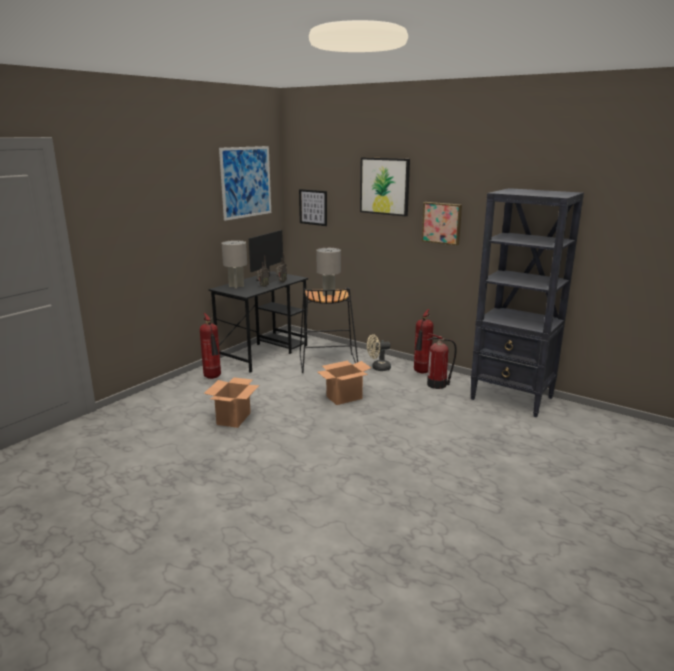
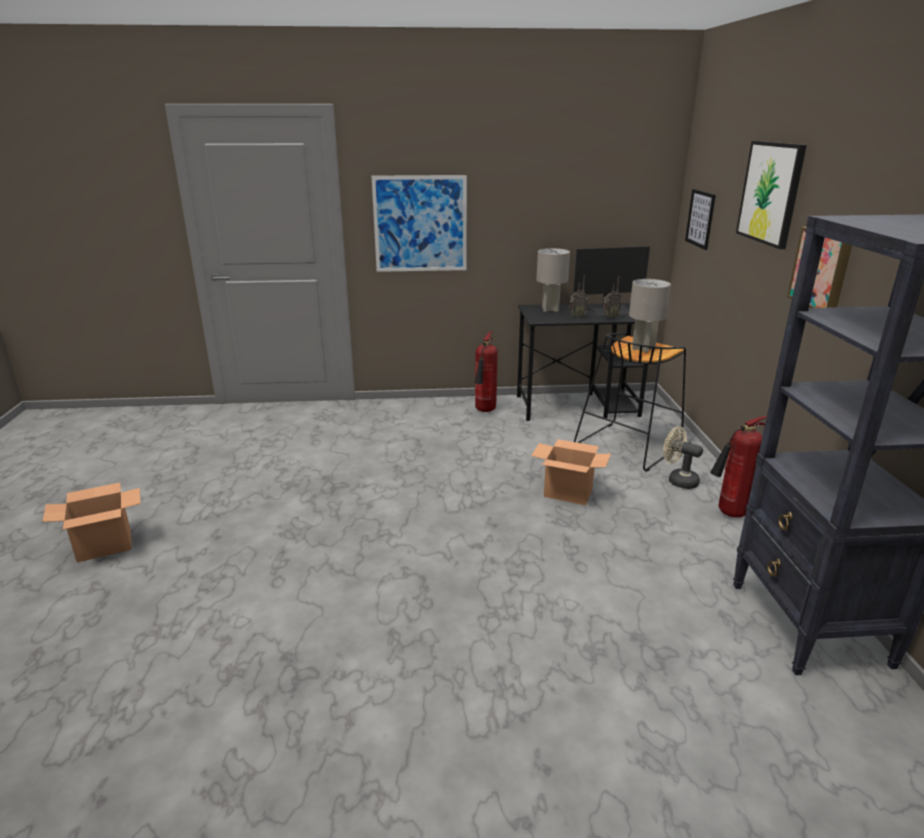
camera: 50 degrees right, 5 degrees up
(233, 418) = (428, 458): cardboard box -> cardboard box (105, 546)
(246, 182) = (607, 172): picture -> picture (420, 224)
(438, 384) = (722, 541): fire extinguisher -> none

